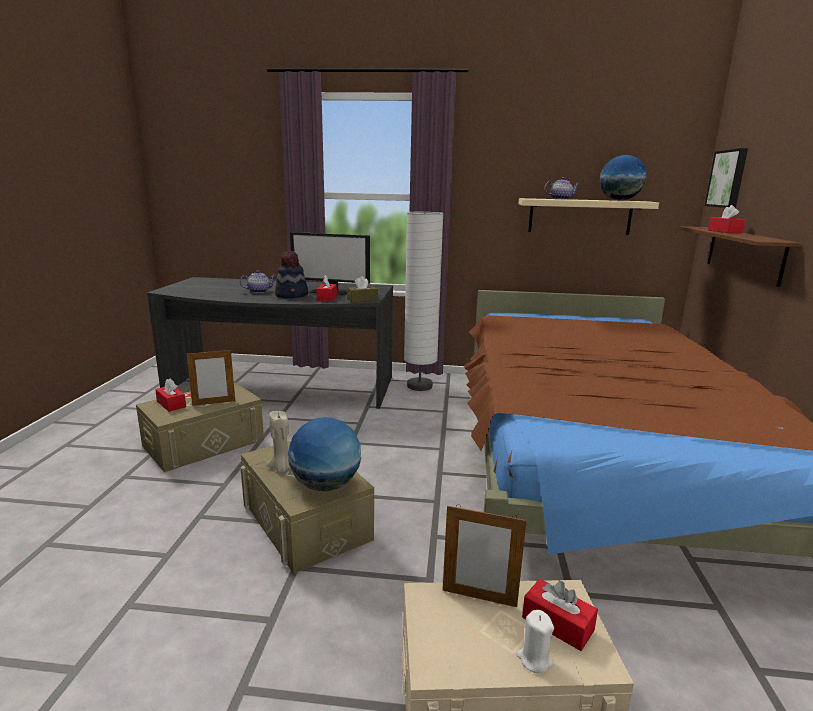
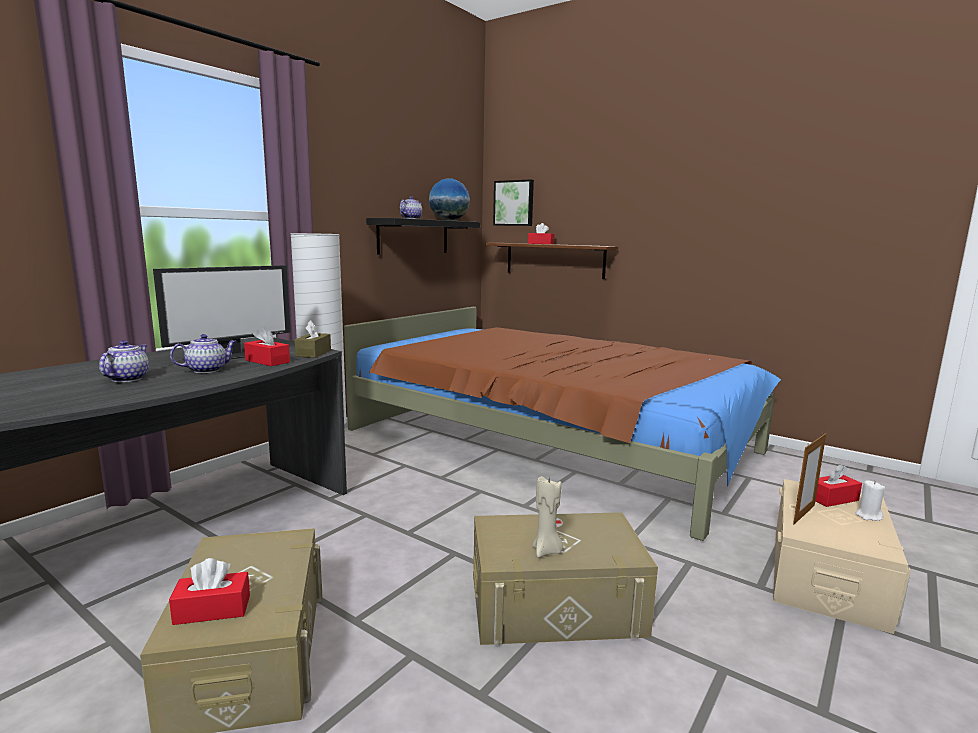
camera: 60 degrees left, 5 degrees down
(214, 403) = (274, 566): picture frame -> none
(292, 295) = (207, 370): hat -> teapot
(325, 485) = (604, 534): globe -> none
(579, 216) = (413, 237): beige shelf -> black shelf

